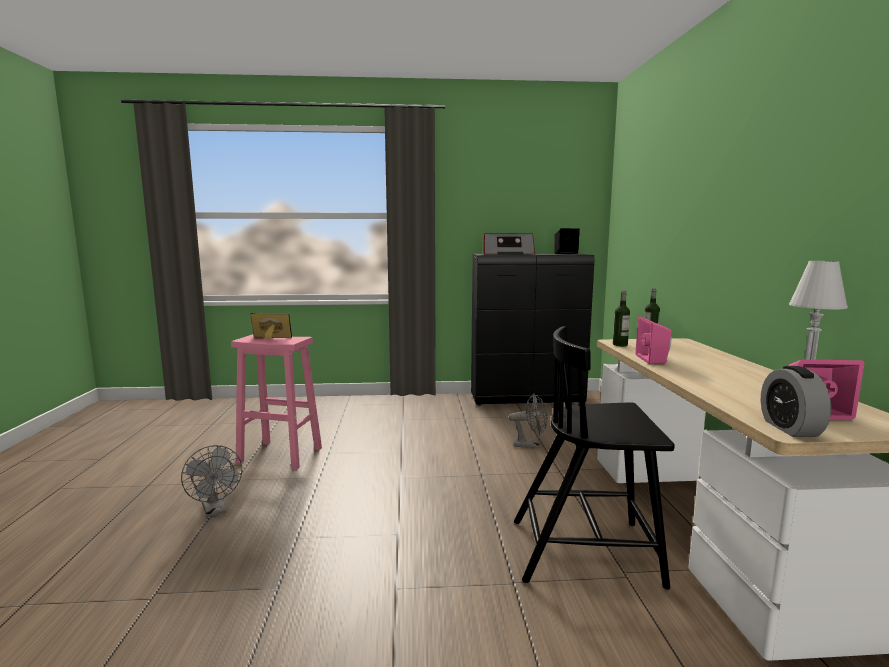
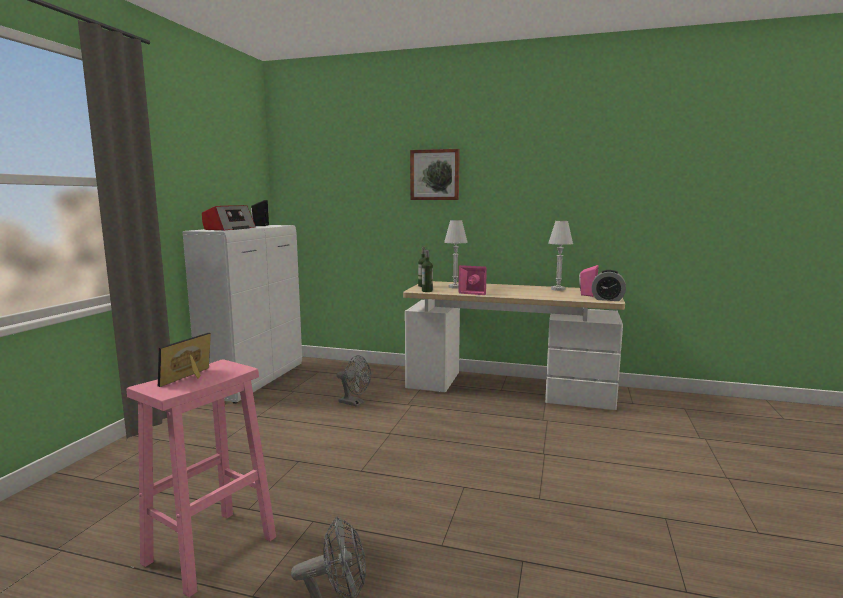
camera: 70 degrees left, 0 degrees up
(527, 399) = (255, 381): black cabinet -> white cabinet
(530, 445) = (355, 403): grey fan -> grey fan turned 90 degrees clockwise
(587, 551) = (518, 423): black chair -> none
(674, 350) = (455, 287): none -> white table lamp
(715, 188) = (435, 175): none -> picture

